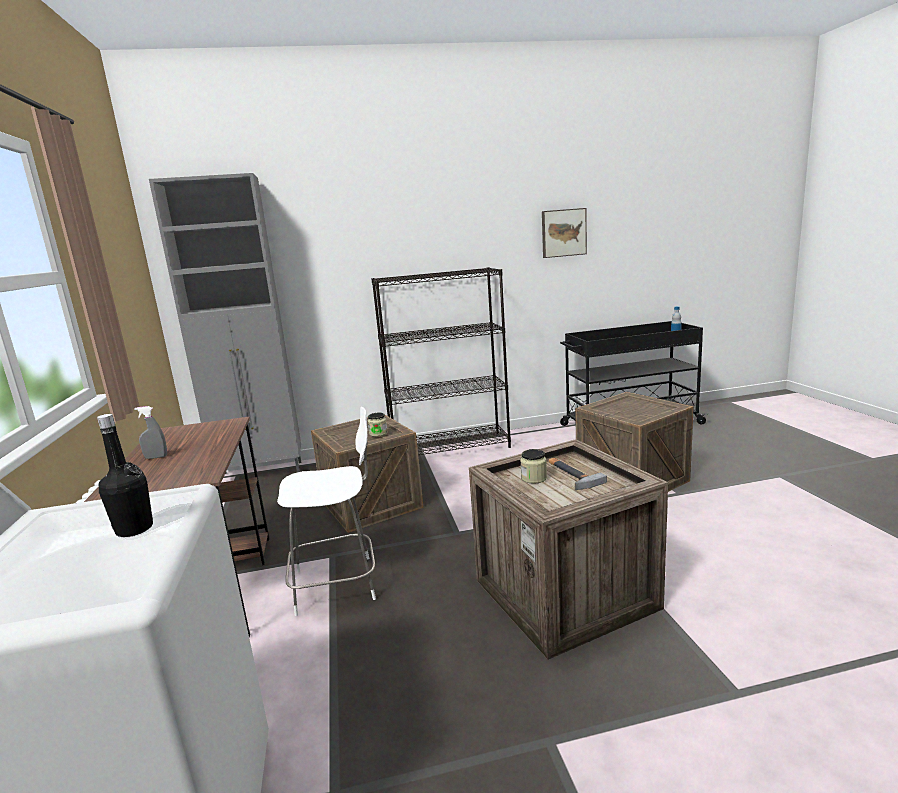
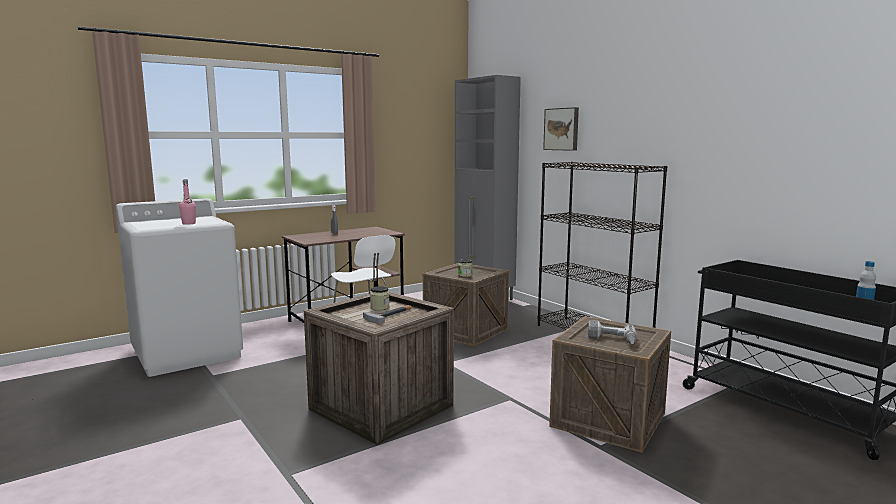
camera: 65 degrees right, 5 degrees down
(134, 529) = (189, 223): black bottle -> pink bottle
(563, 233) = (764, 136): picture -> picture (562, 129)
(640, 410) = (611, 339): none -> power drill

